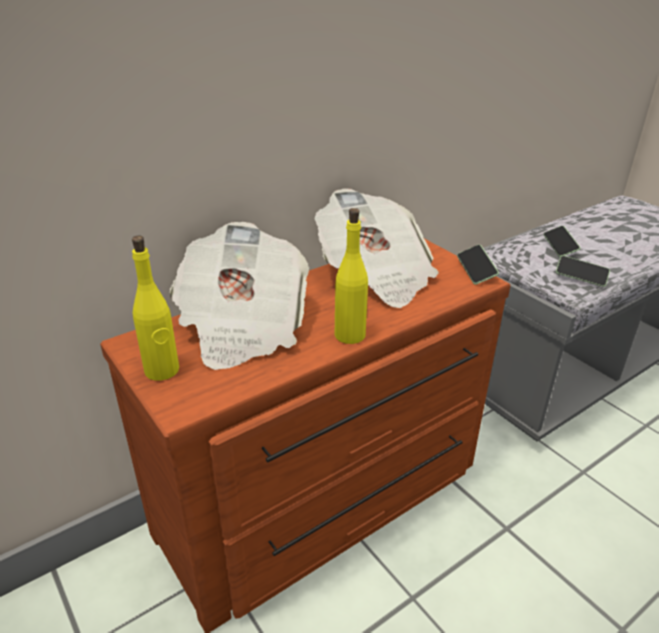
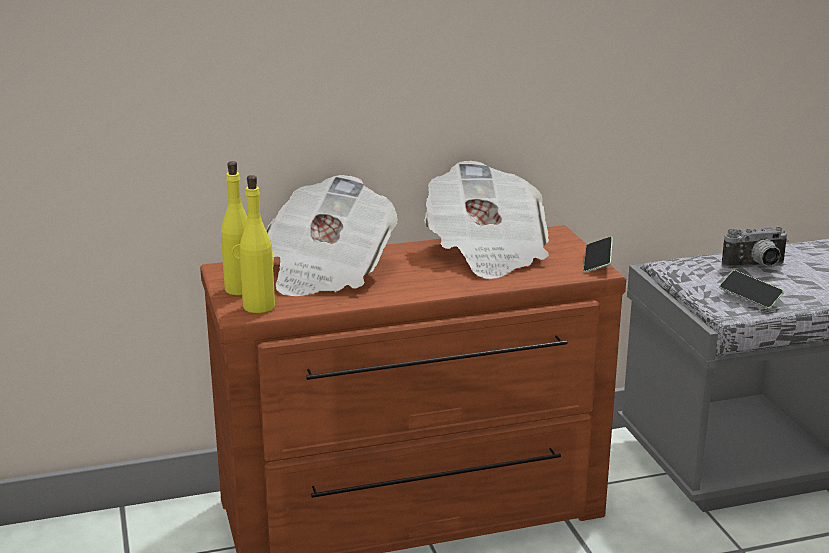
camera: 20 degrees right, 10 degrees down
(350, 335) = (421, 291): yellow bottle -> yellow bottle (259, 306)
(559, 247) = (756, 267): phone -> camera

